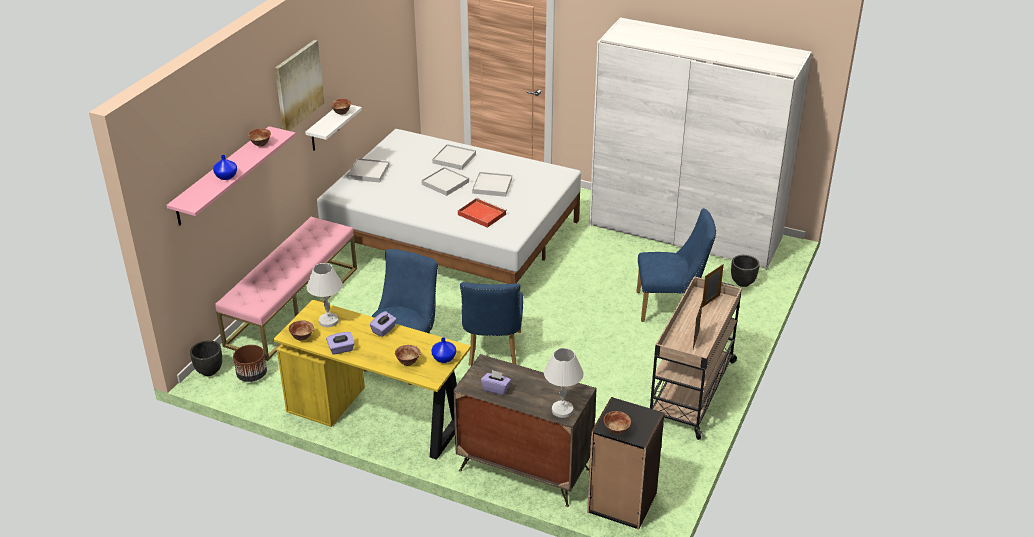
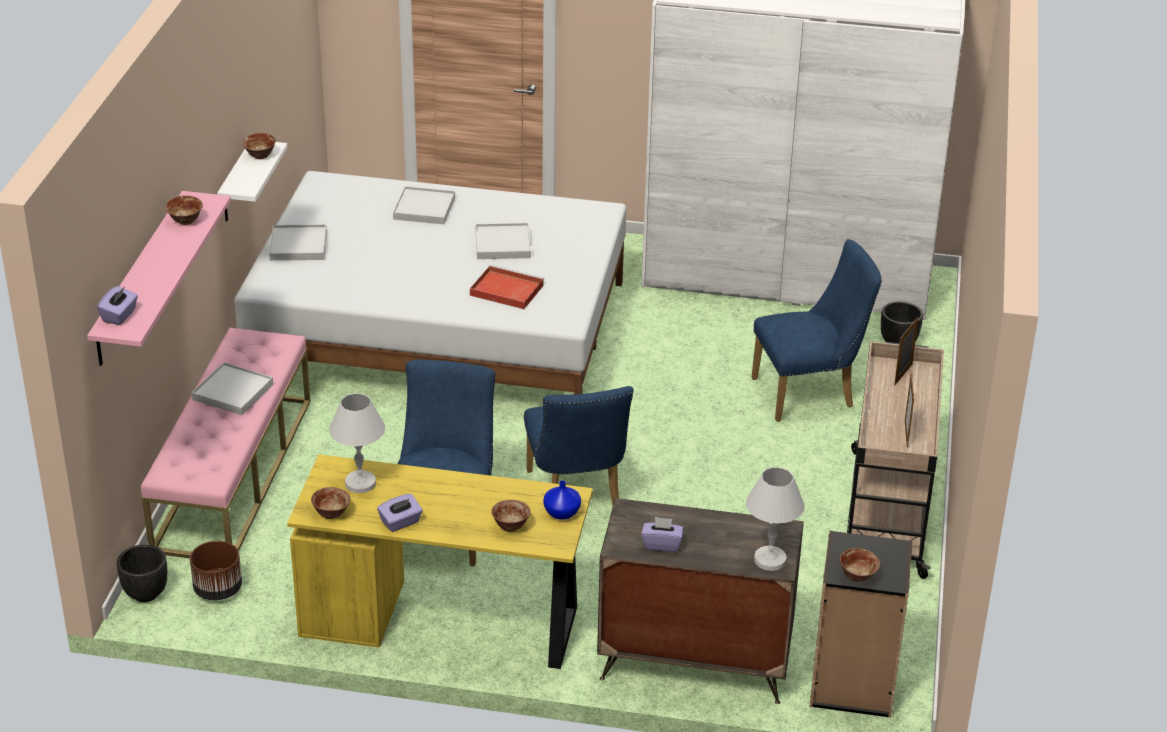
camera: 15 degrees left, 0 degrees up
(226, 177) = (159, 279): blue vase -> none
(298, 85) = (209, 120): picture -> none
(384, 330) = (452, 484): purple tissue box -> purple tissue box (119, 315)
(445, 183) = (428, 248): white tray -> white tray (233, 392)

